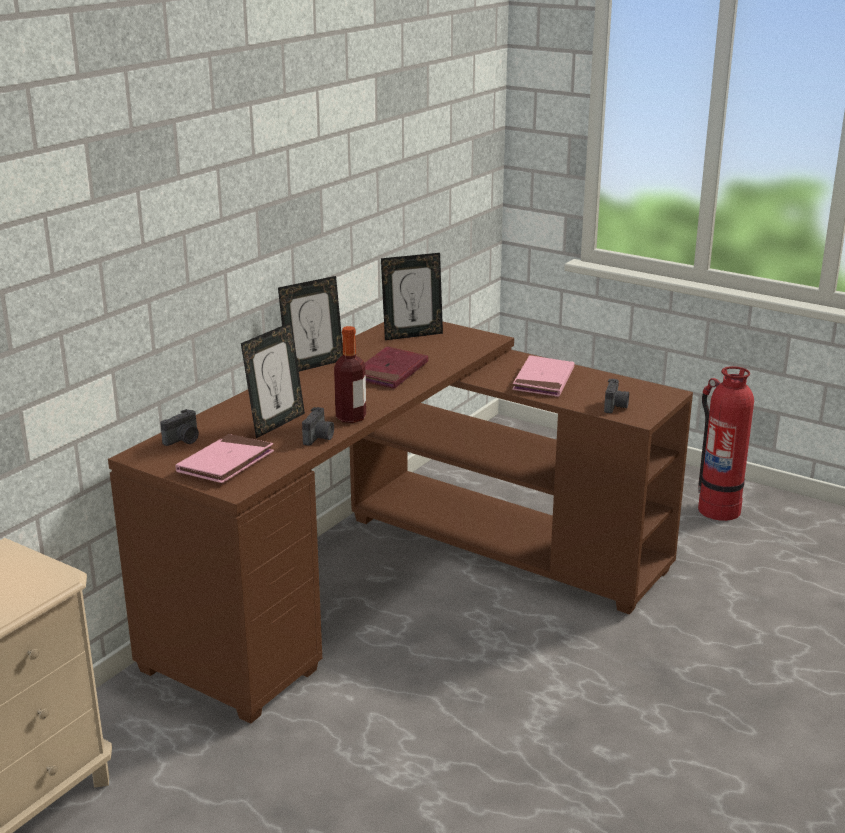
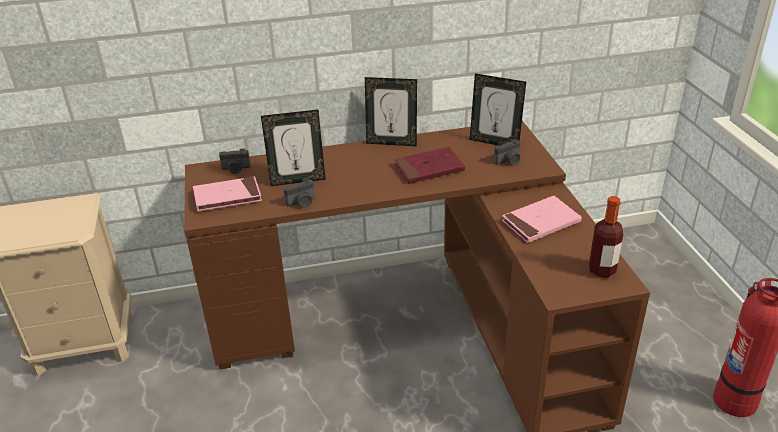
camera: 45 degrees right, 10 degrees up
(351, 417) = (344, 196): bottle -> bottle (602, 270)
(616, 406) = (557, 274): camera -> camera (508, 161)

